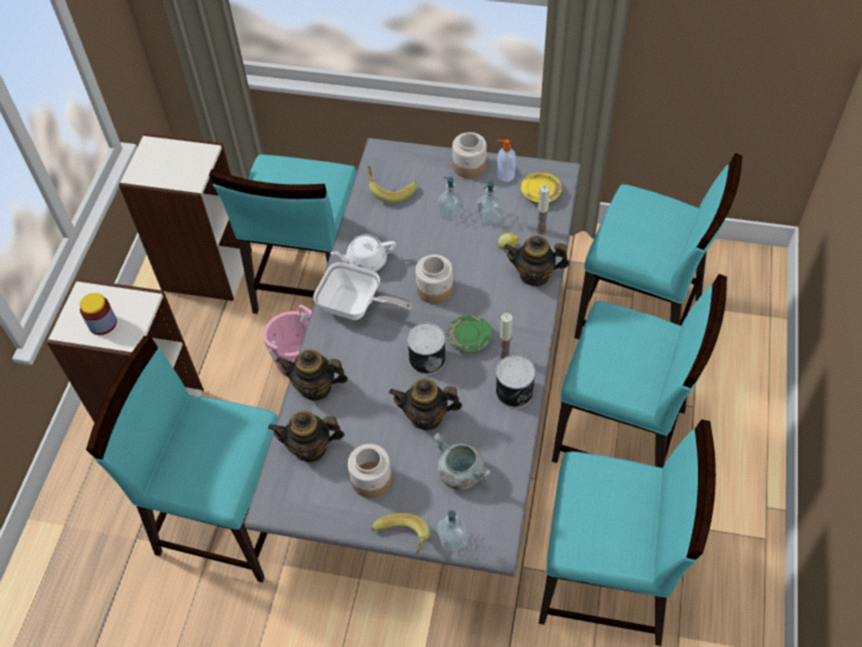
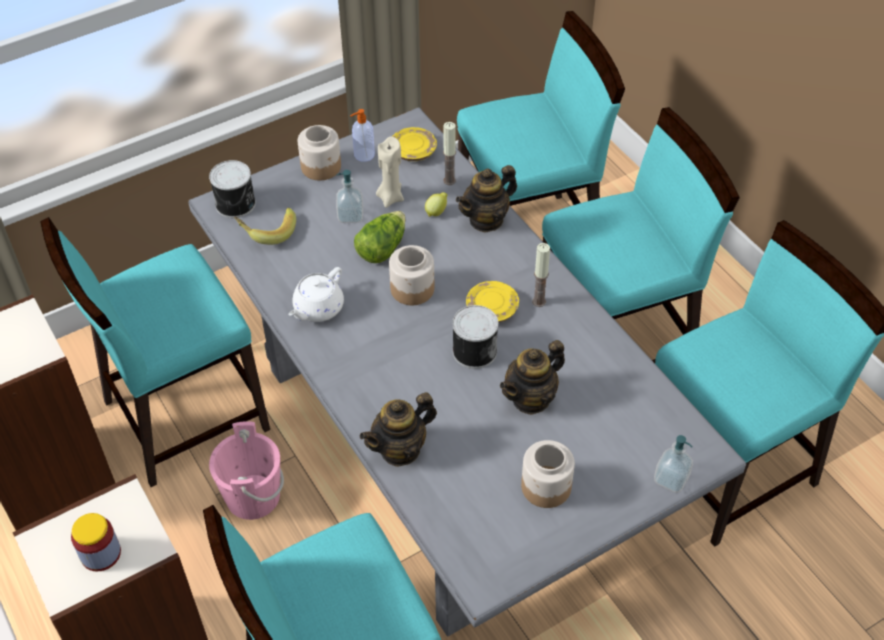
camera: 45 degrees left, 5 degrees down
(309, 281) = (184, 415): turquoise chair -> turquoise chair turned 90 degrees clockwise
(310, 448) = (459, 504): teapot -> none
(356, 307) = (356, 353): frying pan -> none
(402, 541) = (633, 515): banana -> none
(446, 248) = (382, 248): none -> lettuce
(460, 473) = (614, 422): grey cooking pot -> none
(469, 339) = (492, 309): green plate -> yellow plate
(489, 217) = (390, 197): soap dispenser -> beige candle
(515, 392) = (581, 324): can -> can (236, 204)

